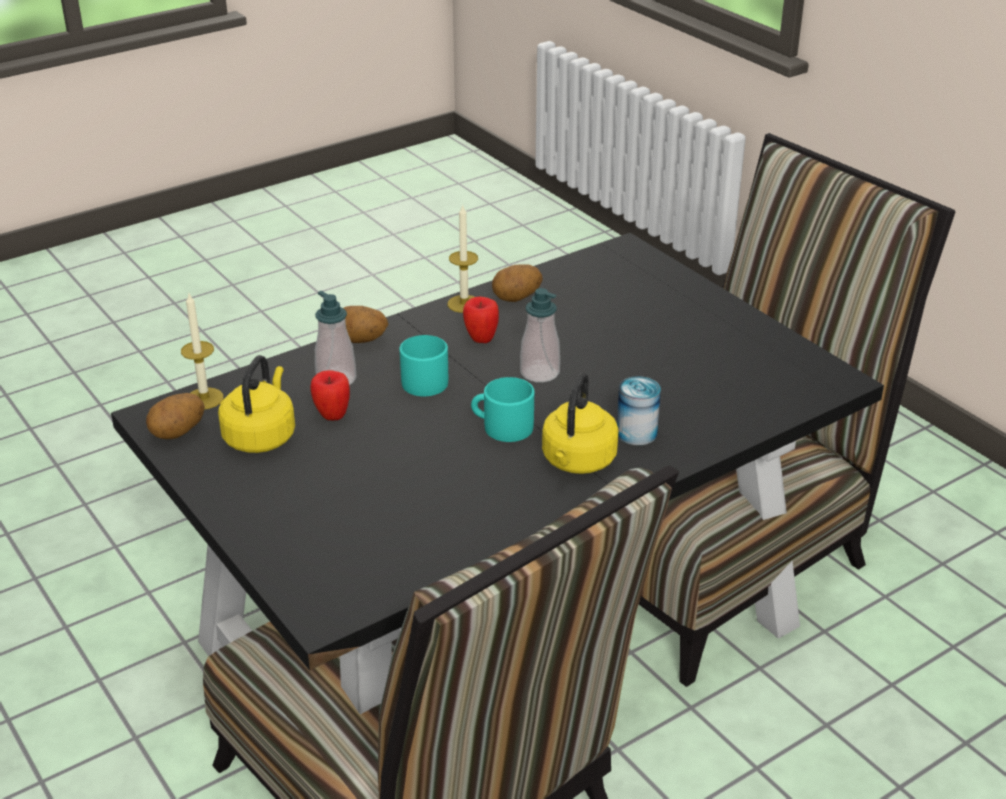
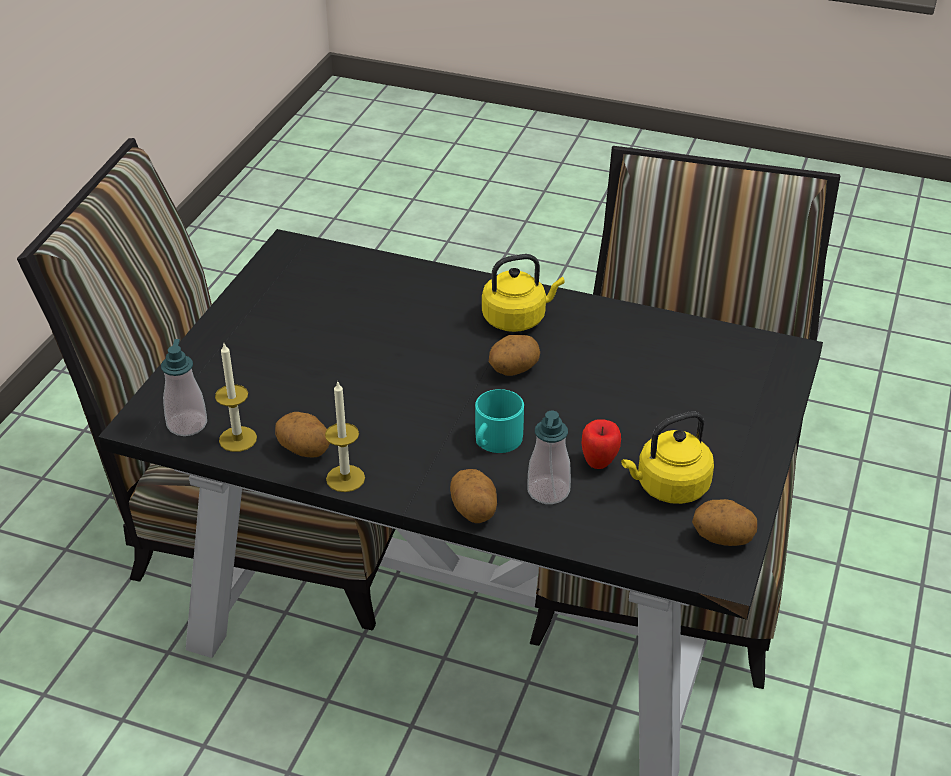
camera: 125 degrees left, 5 degrees up
(204, 398) = (663, 556): candle -> candle (238, 439)
(481, 339) = (399, 438): apple -> none
(502, 426) = (513, 370): turquoise mug -> potato
(539, 373) = (419, 383): soap dispenser -> soap dispenser (187, 424)
(636, 433) = (453, 307): can -> none

